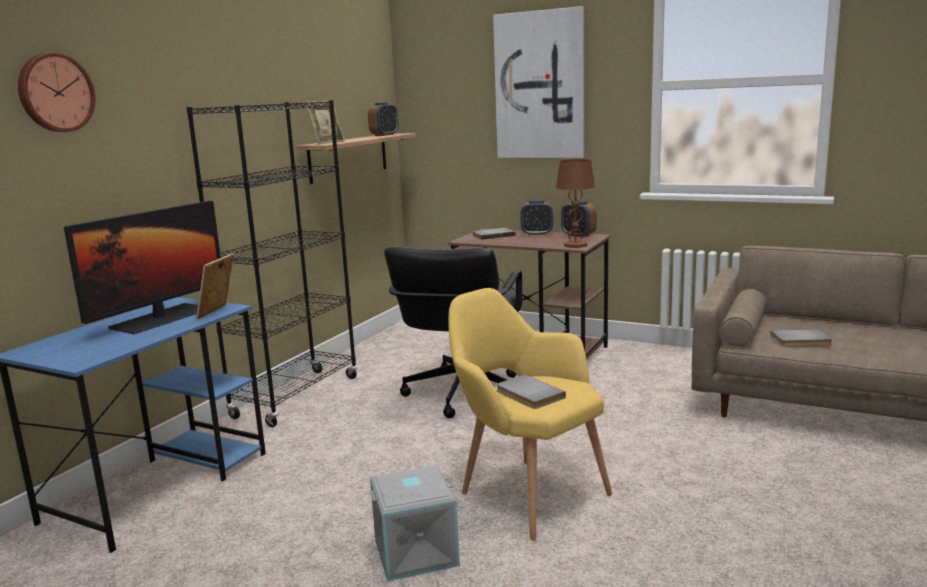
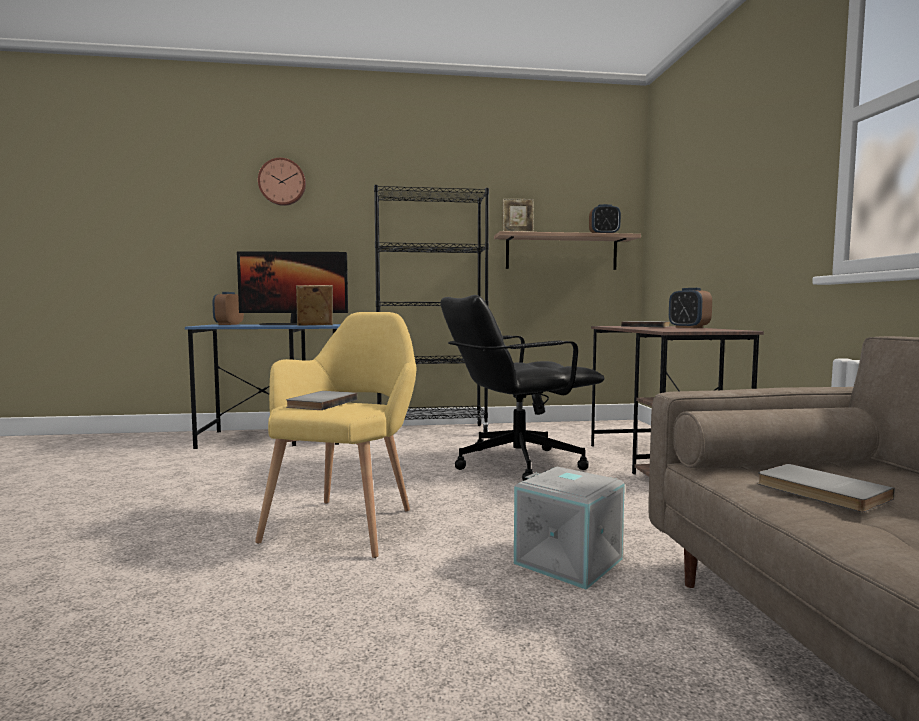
camera: 55 degrees right, 10 degrees down
(416, 551) = (221, 509): grey storage box -> grey storage box (570, 560)
(540, 86) = (735, 159): picture -> none
(575, 245) = (674, 330): brown table lamp -> none
(578, 235) = (721, 329): alarm clock -> alarm clock (228, 324)

